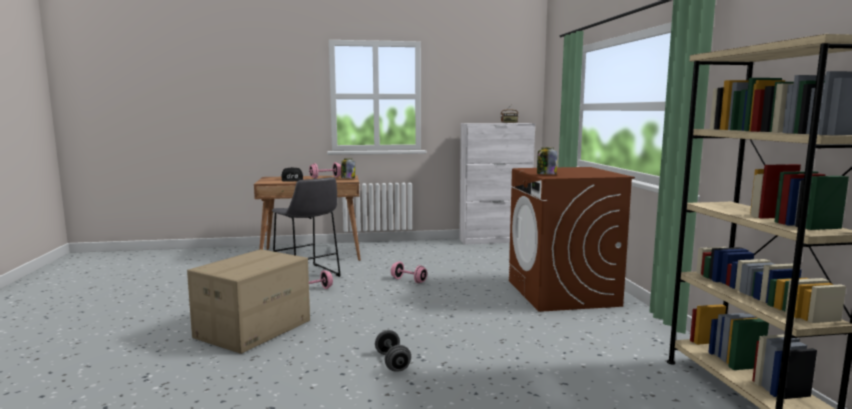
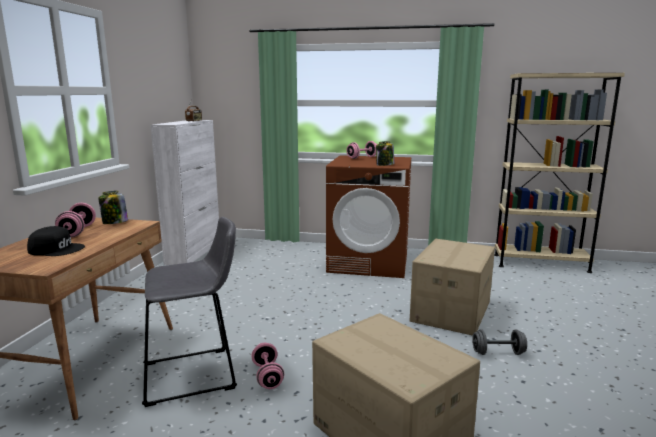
camera: 70 degrees left, 5 degrees up
(408, 280) = (283, 312): pink dumbbell -> pink dumbbell (362, 157)
(472, 337) = (450, 311): none -> cardboard box

